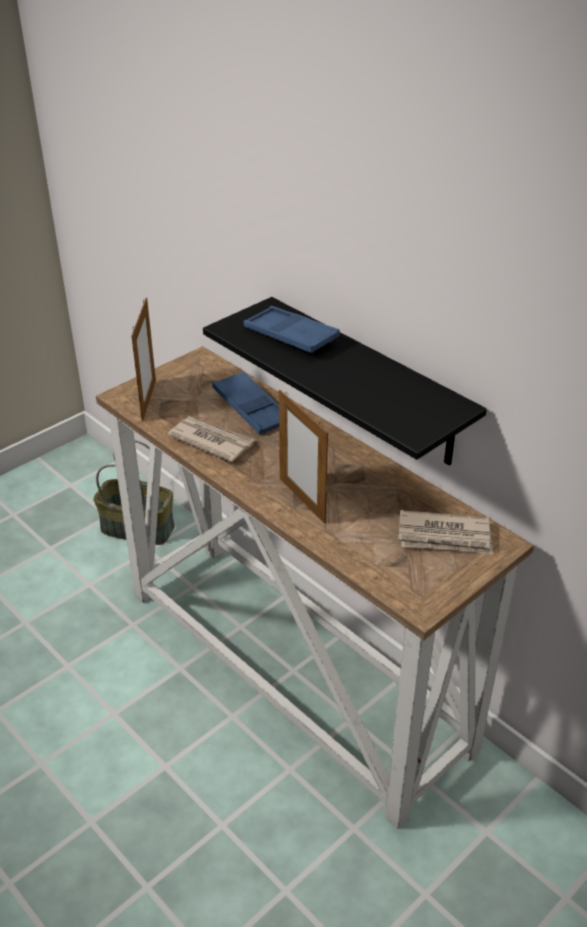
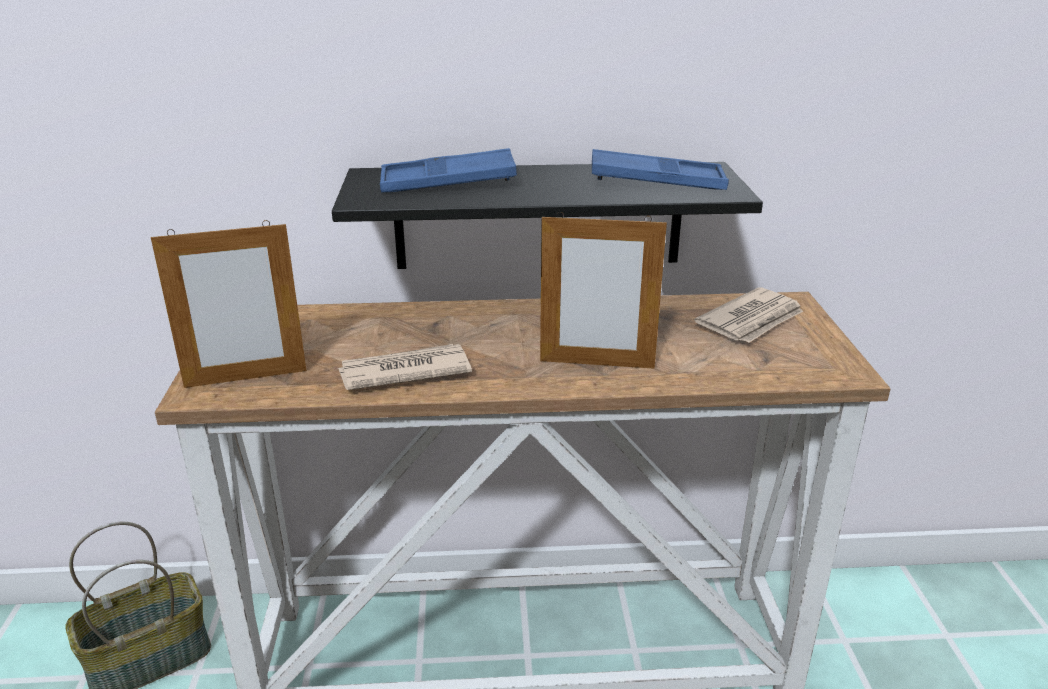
camera: 50 degrees left, 10 degrees down
(148, 400) = (246, 378): picture frame -> picture frame turned 120 degrees clockwise
(251, 408) = (388, 326): blue tray -> blue tray (656, 181)

